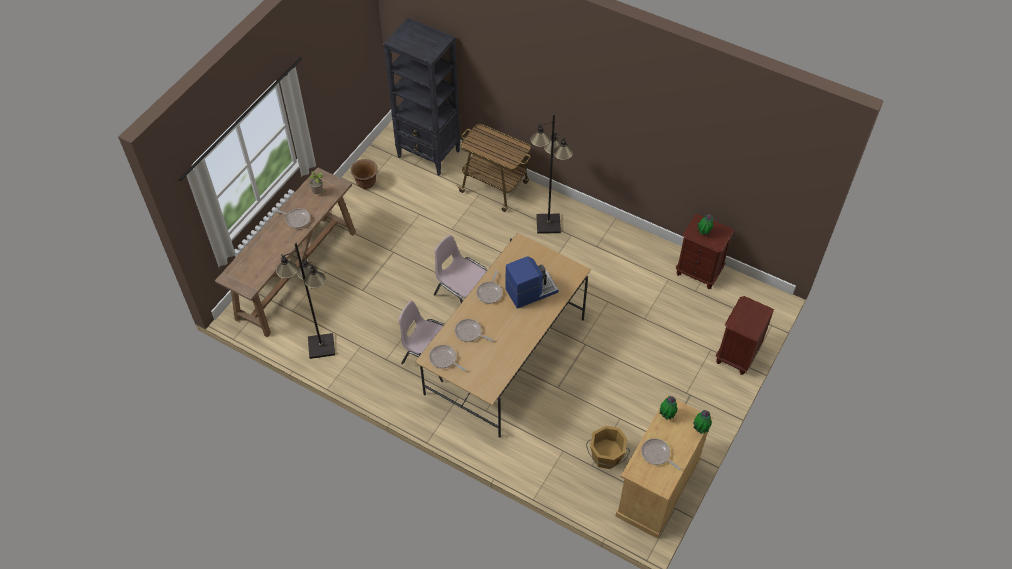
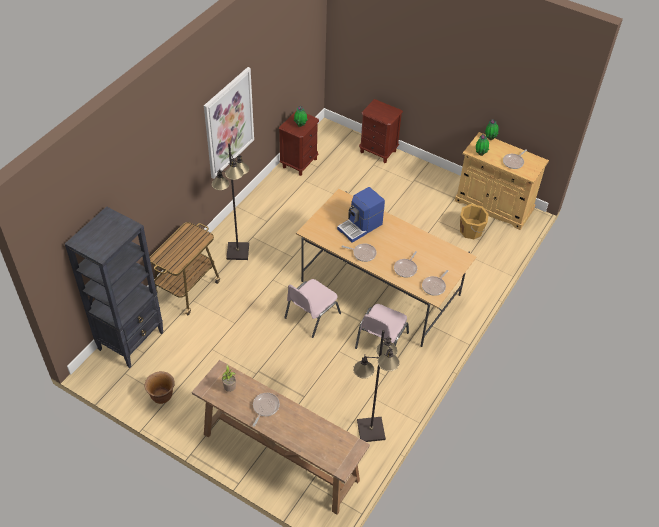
camera: 90 degrees left, 5 degrees down
(530, 290) = (360, 227): coffee machine -> coffee machine turned 105 degrees counterclockwise
(625, 131) = (228, 123): none -> picture

